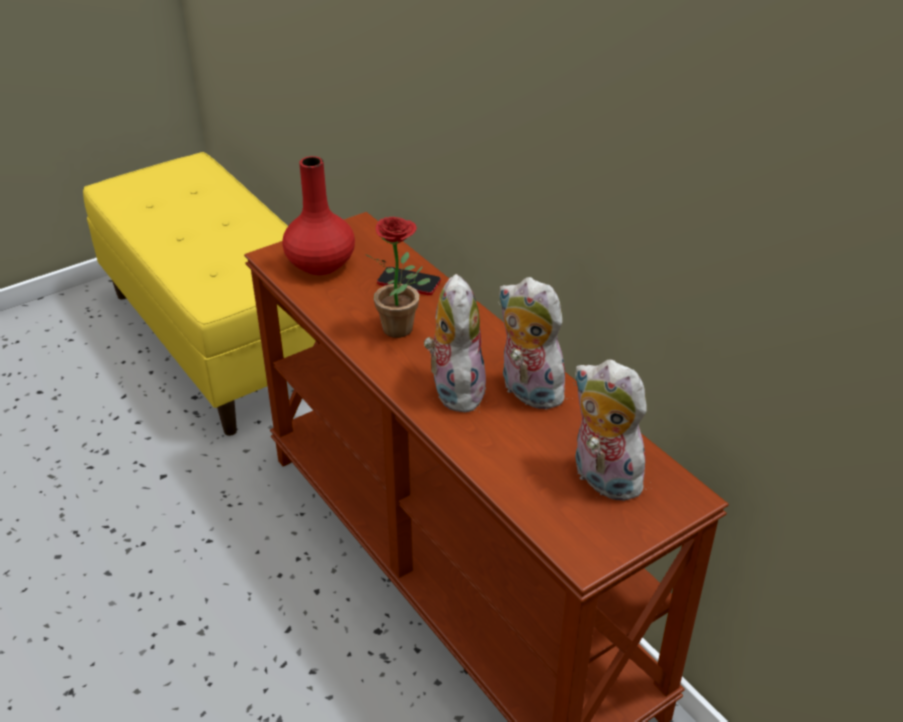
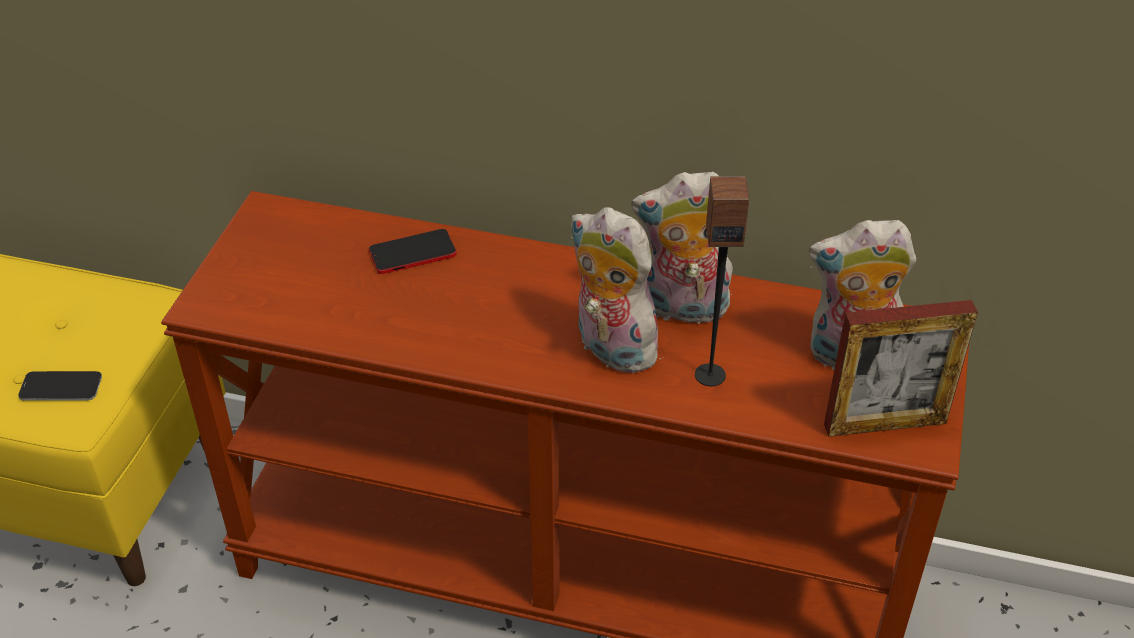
camera: 40 degrees left, 5 degrees up
(223, 286) = (61, 387): none -> phone
(320, 264) = (279, 284): red vase -> none
(403, 330) = (477, 313): potted plant -> none
(496, 436) = (710, 374): none -> speaker
(573, 529) = (885, 424): none -> picture frame

